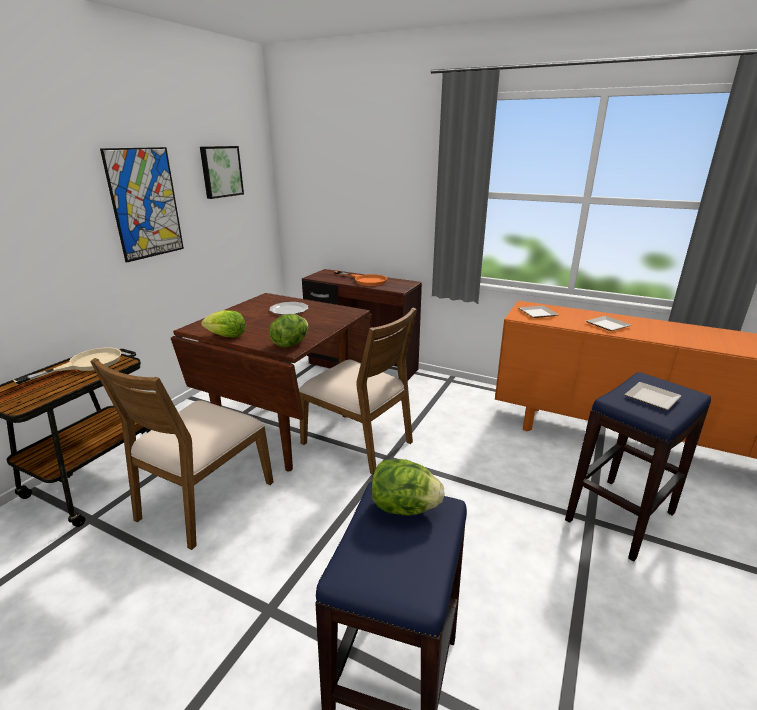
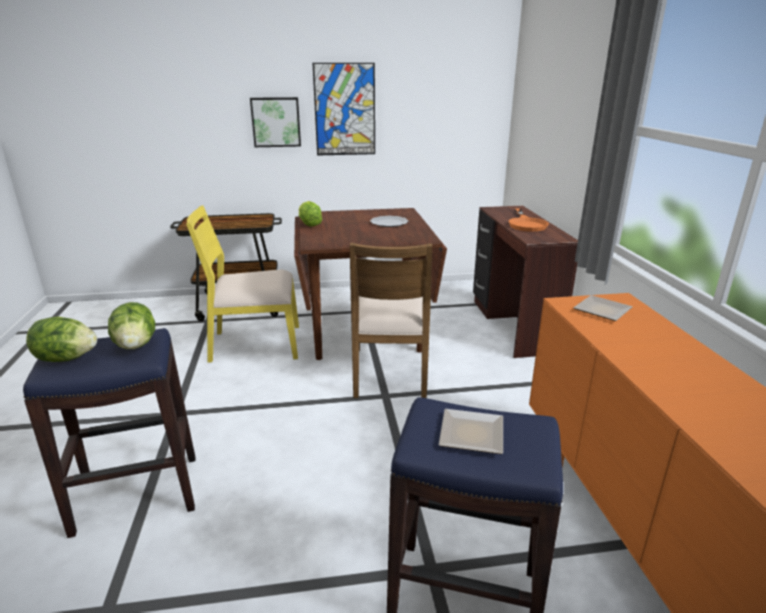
camera: 55 degrees right, 0 degrees up
(86, 364) = (248, 219): beige frying pan -> none
(204, 500) = (255, 344): brown chair -> yellow chair
(220, 171) = (435, 87): picture -> picture (276, 122)
(290, 344) = (322, 242): lettuce -> lettuce (66, 358)
(607, 325) = (656, 359): plate -> none

